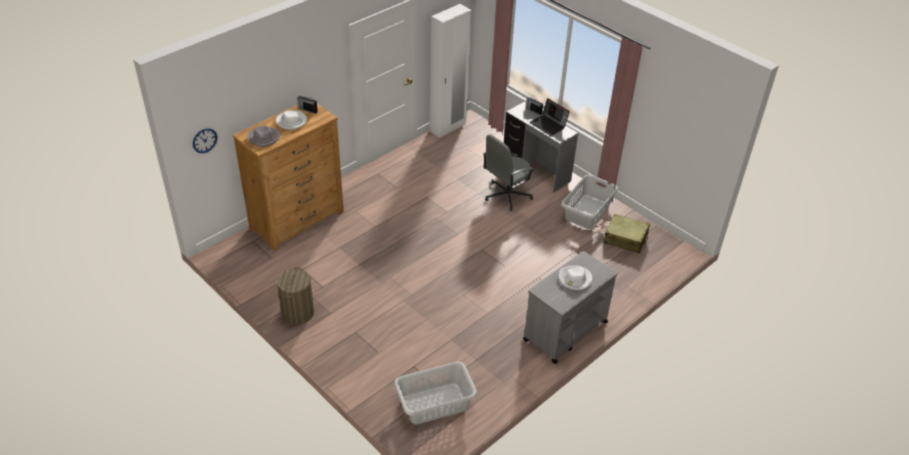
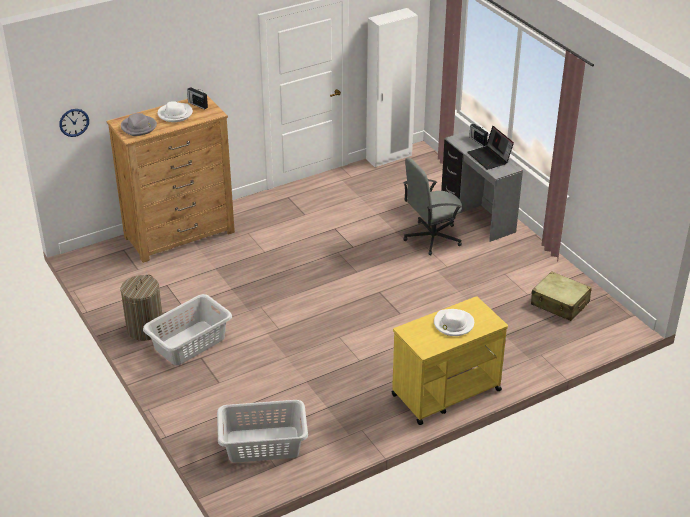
camera: 15 degrees right, 5 degrees down
(565, 331) = (445, 392): grey cart -> yellow cart
(587, 211) = (524, 267): grey laundry basket -> grey laundry basket (190, 343)

